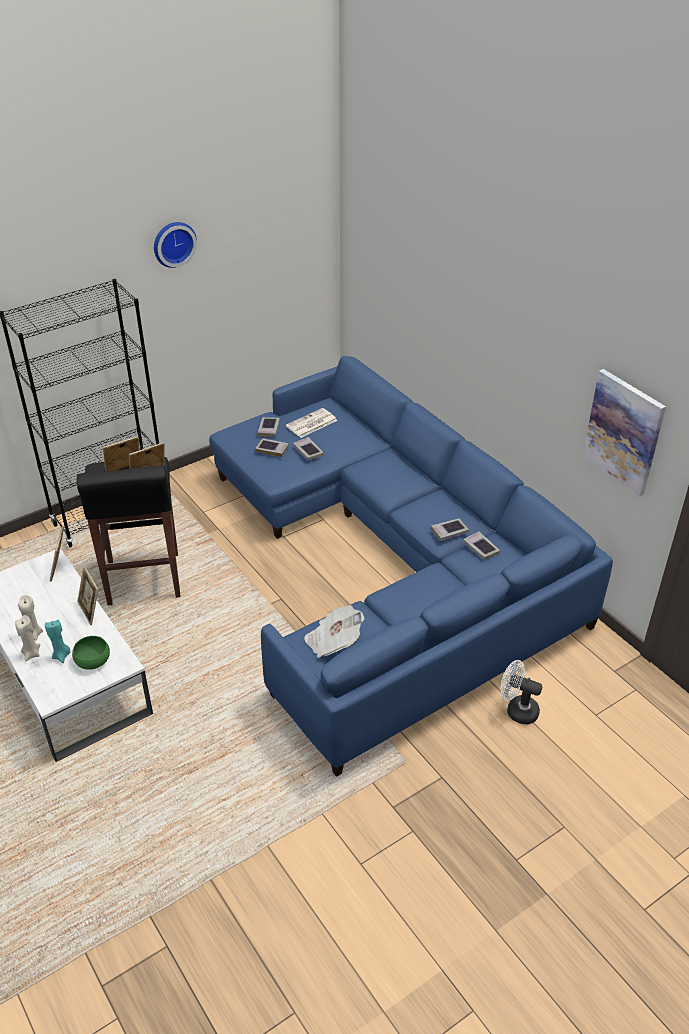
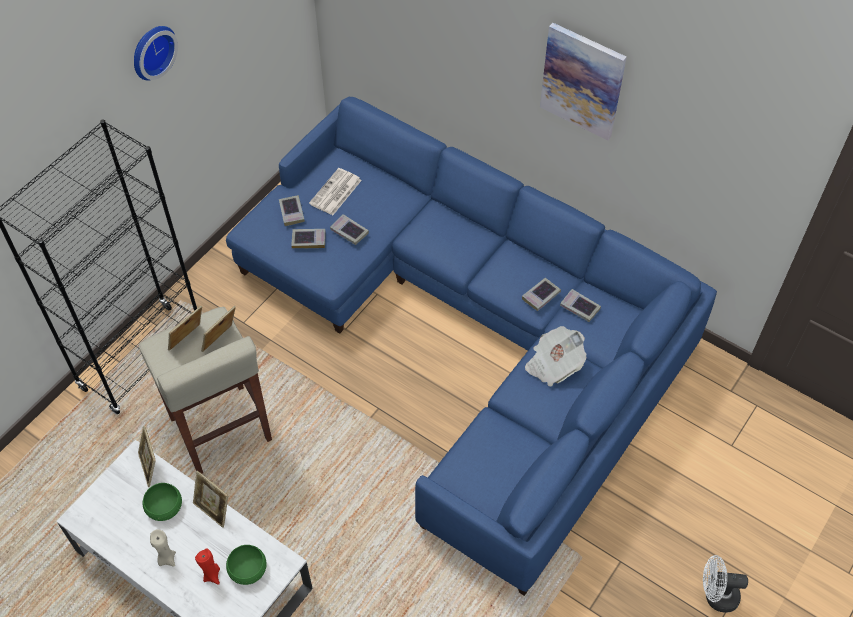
camera: 20 degrees left, 15 degrees up
(31, 654) = (178, 584): beige candle -> none
(53, 598) = (164, 506): none -> green bowl
(62, 655) = (212, 575): turquoise candle -> red candle
(143, 580) = (221, 430): black stool -> beige stool
(333, 641) = (484, 468): newspaper -> newspaper (553, 364)
(517, 710) = (660, 464): white fan -> white fan (716, 596)
(623, 432) = (726, 180): picture -> picture (582, 81)

